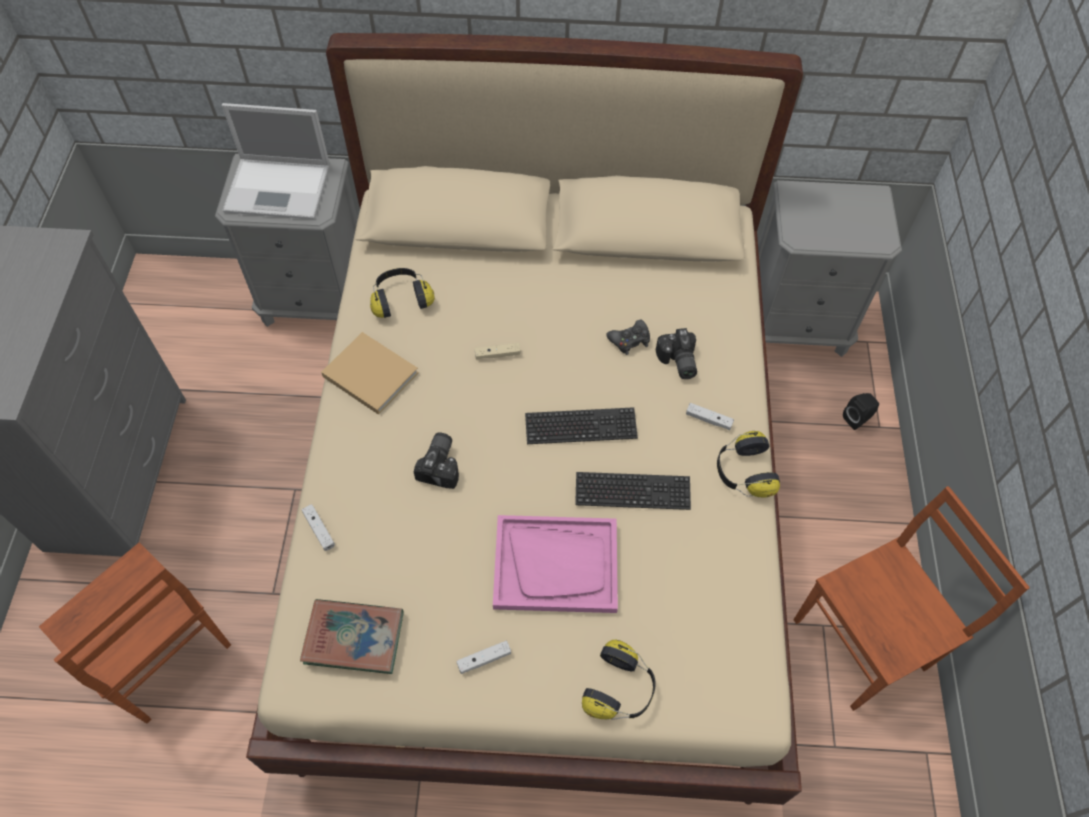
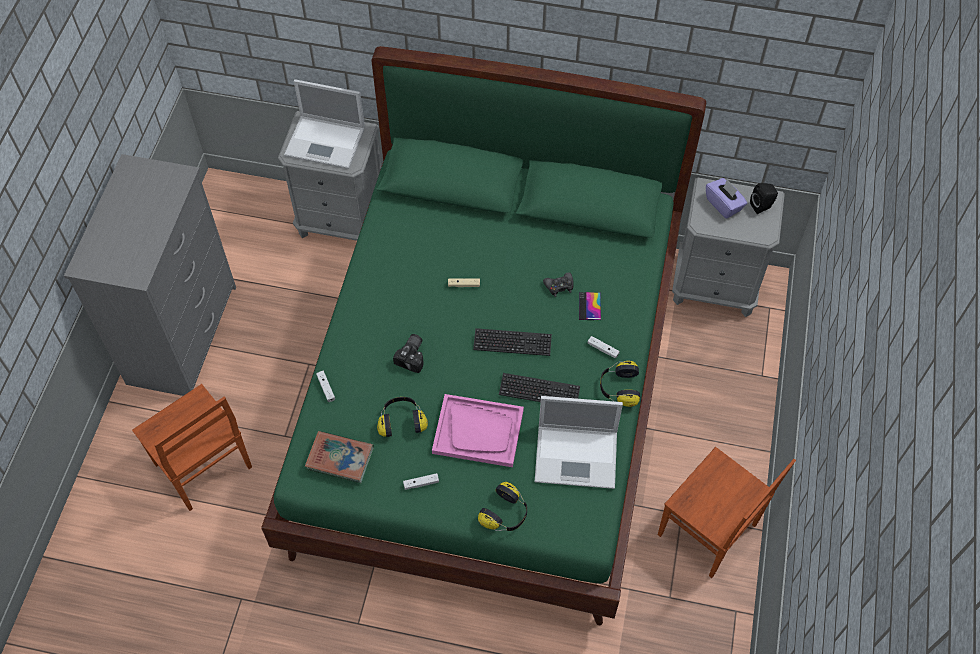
camera: 10 degrees right, 0 degrees up
(368, 373) = (372, 287): beige book -> none
(401, 299) = (402, 236): headphones -> headphones (402, 420)
(544, 501) = (491, 397): beige bed -> green bed
(677, 362) = (589, 306): camera -> phone
(708, 581) = (578, 456): none -> laptop
(819, 210) = (724, 204): none -> purple tissue box
(857, 418) = (746, 367): black speaker -> black speaker (762, 206)
(862, 644) = (707, 531): brown chair -> brown chair turned 60 degrees clockwise

